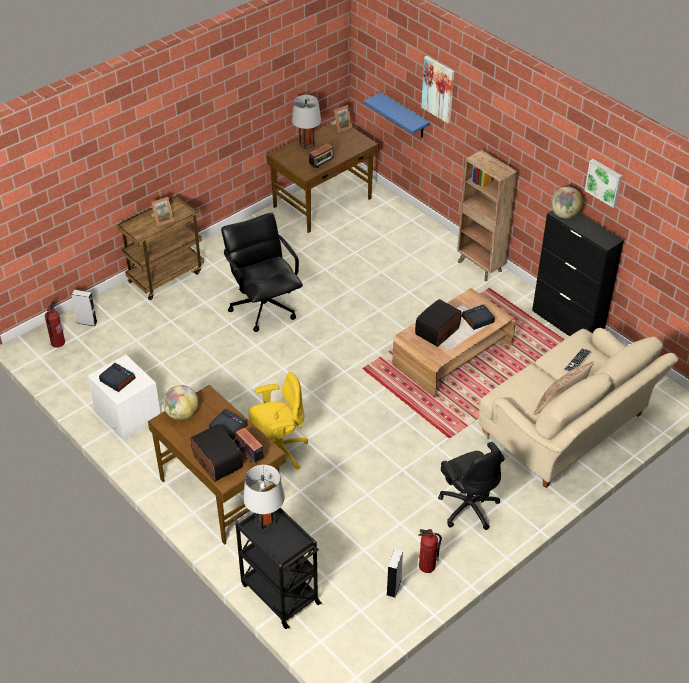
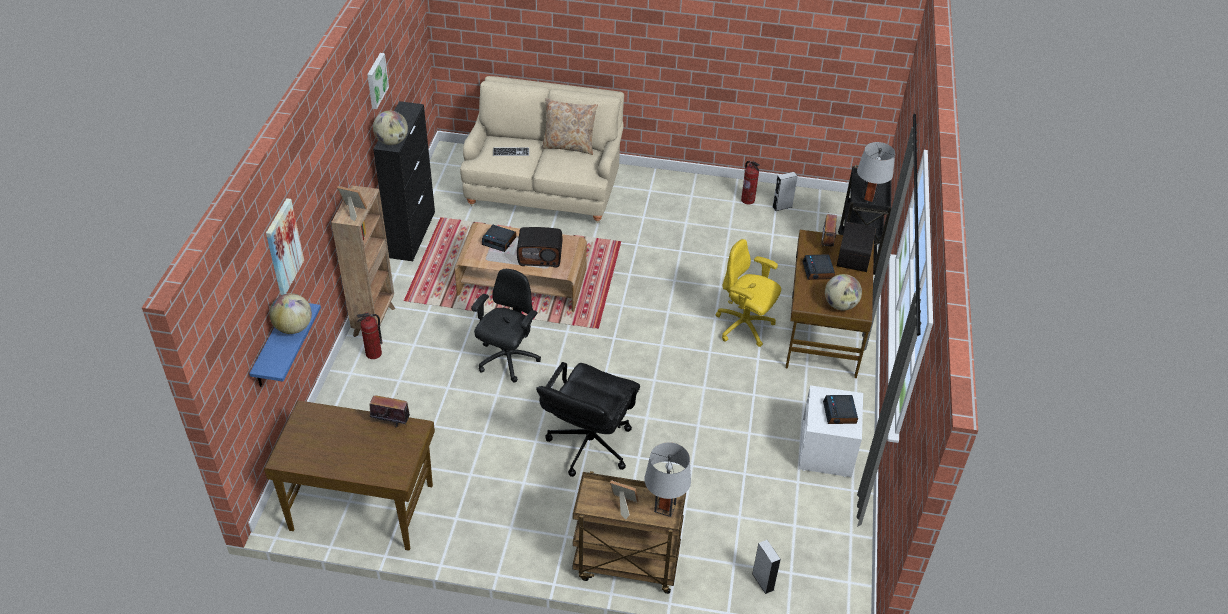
camera: 130 degrees left, 0 degrees up
(57, 343) = (815, 583): fire extinguisher -> fire extinguisher (373, 354)
(306, 145) = (353, 464): grey table lamp -> grey table lamp (665, 507)
(341, 127) = (284, 454): picture frame -> picture frame (352, 211)
(401, 116) = (294, 327): none -> globe
(468, 507) = (675, 204): black office chair -> black office chair (507, 360)

